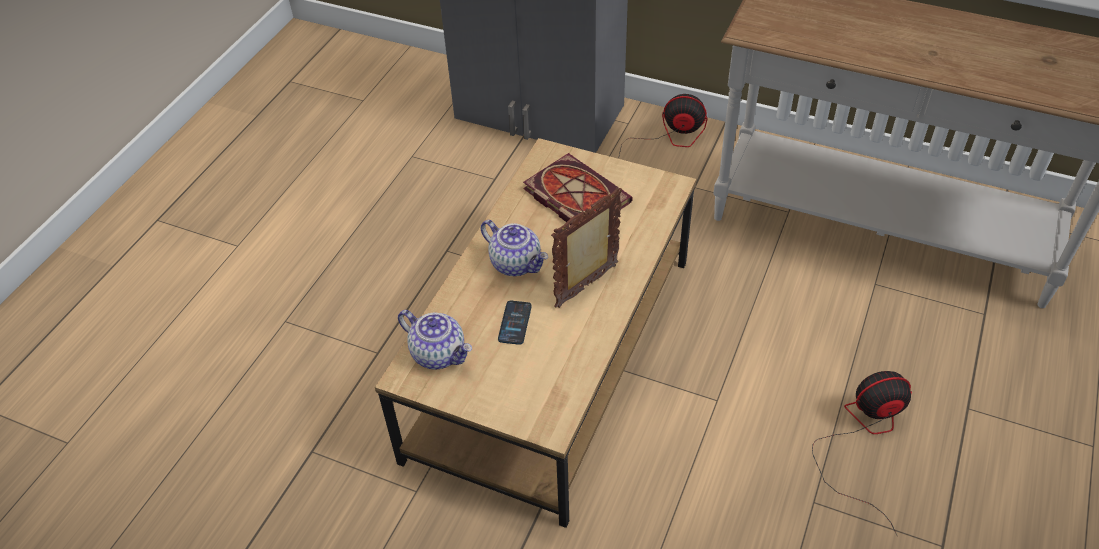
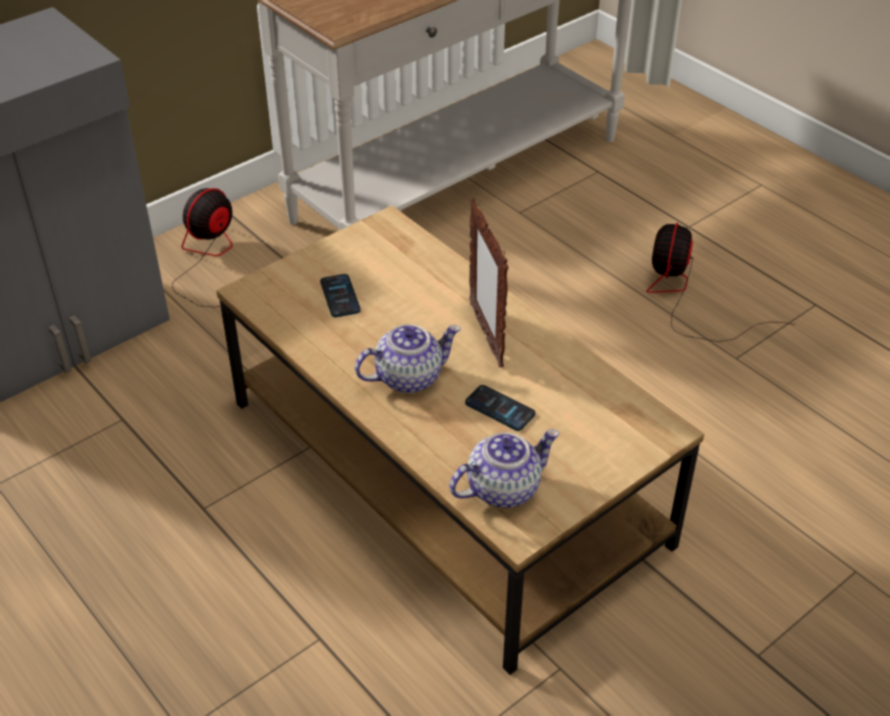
camera: 65 degrees left, 5 degrees down
(573, 196) = (340, 296): book -> phone

